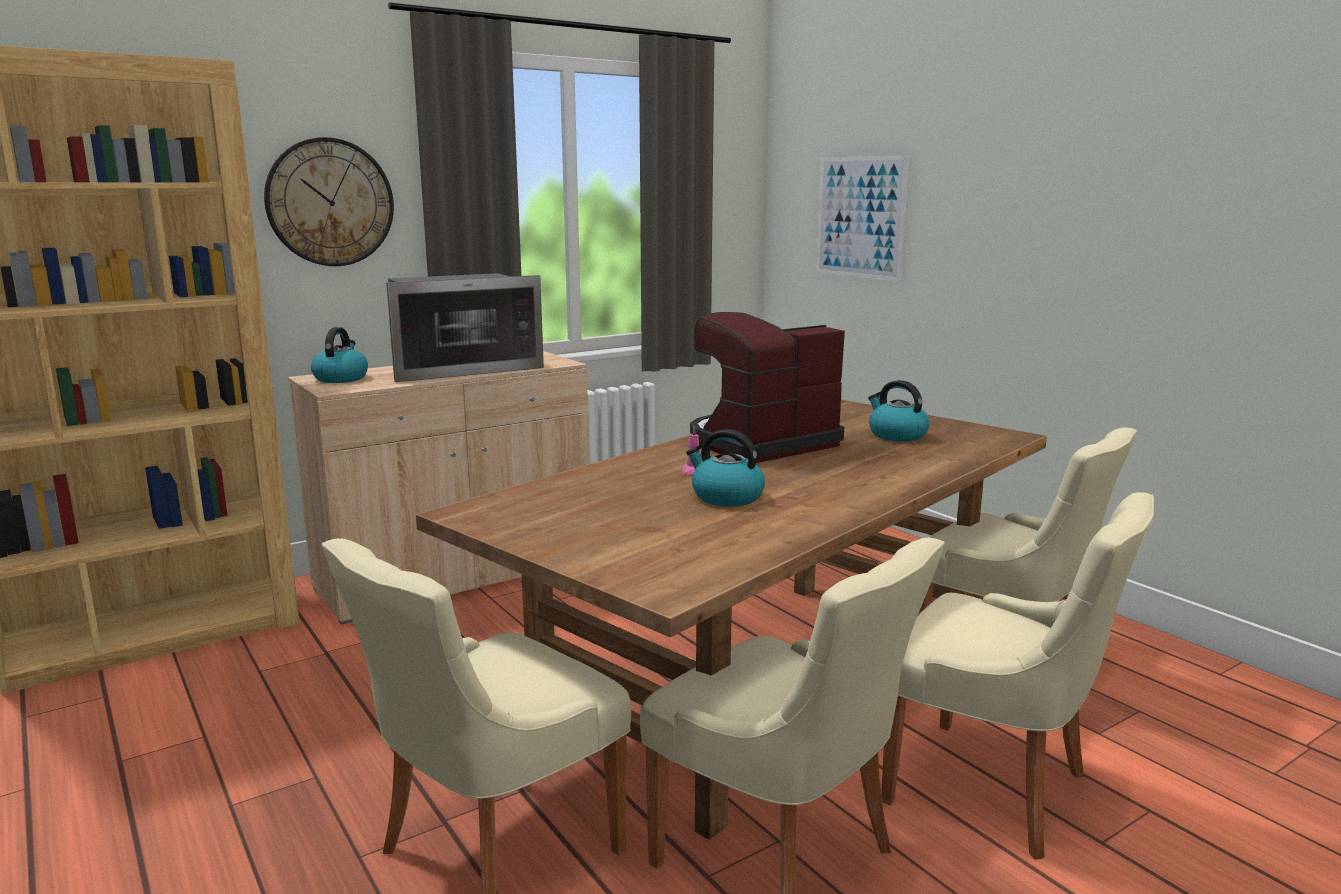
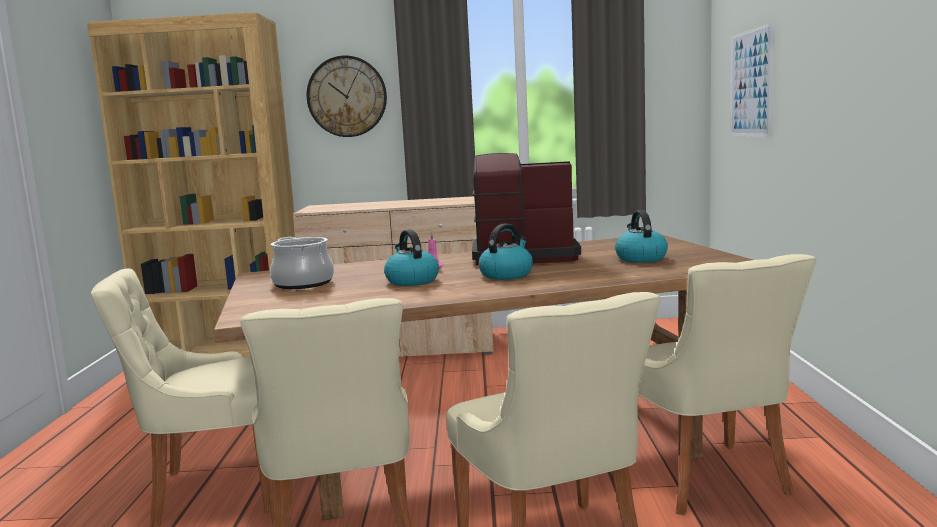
camera: 35 degrees right, 5 degrees down
(341, 378) = (329, 206): kettle -> kettle (506, 274)
(461, 368) = (406, 203): microwave -> none
(585, 520) = (303, 283): none -> cooking pot

